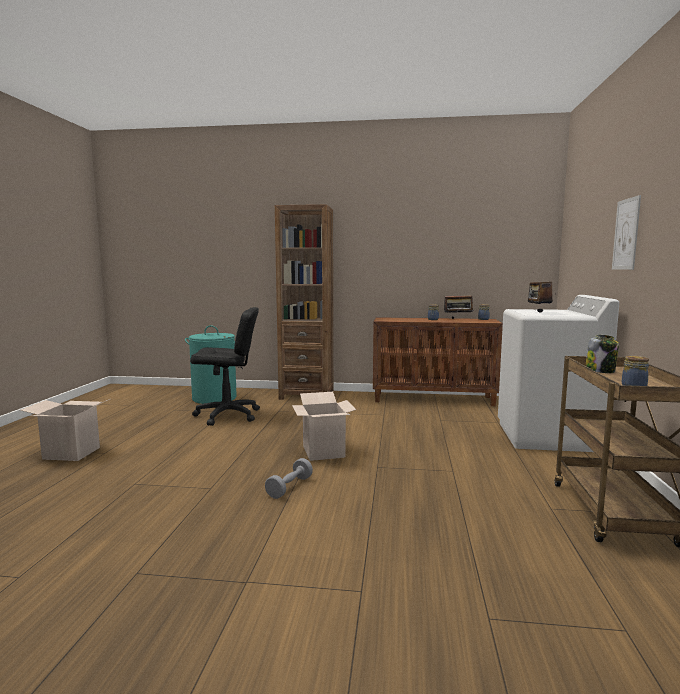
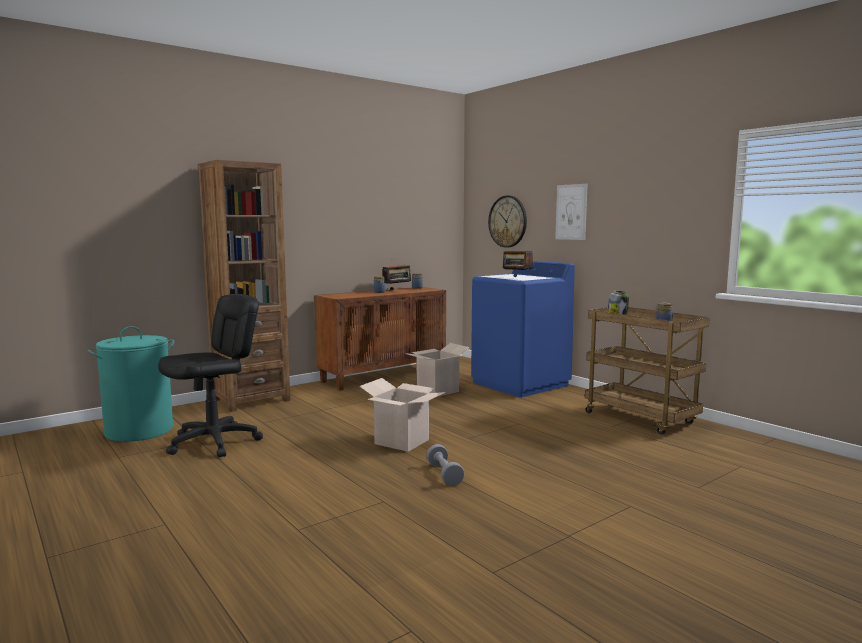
camera: 45 degrees left, 0 degrees up
(71, 453) = (114, 542): cardboard box -> cardboard box (437, 391)
(547, 436) = (520, 384): white washing machine -> blue washing machine
(584, 250) = (508, 221): none -> wall clock

